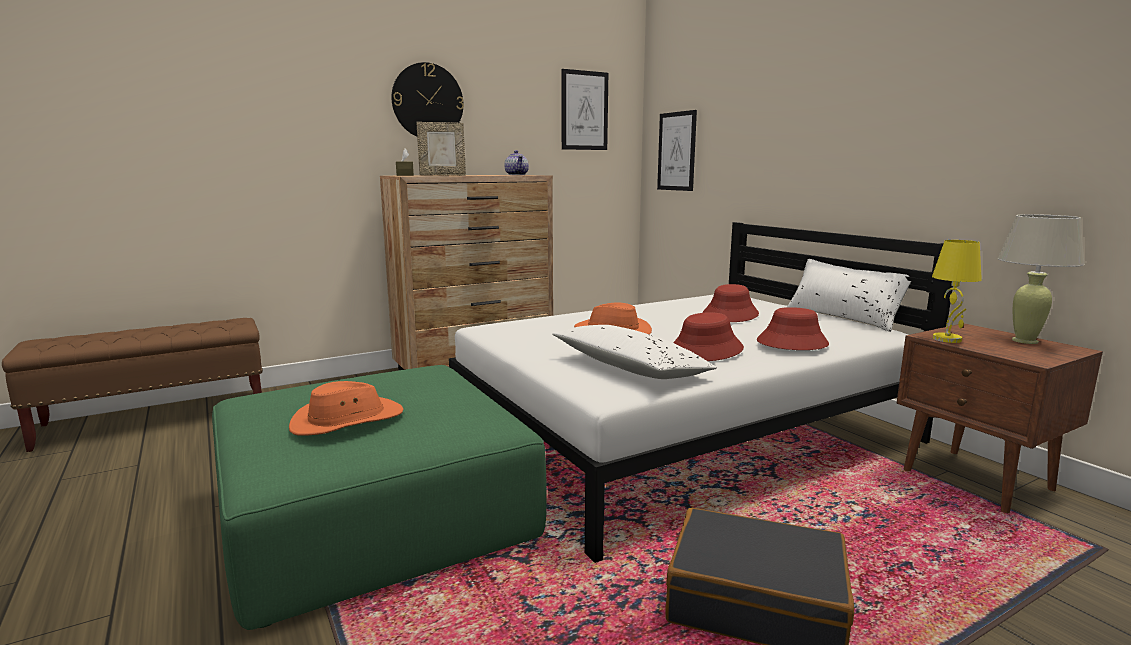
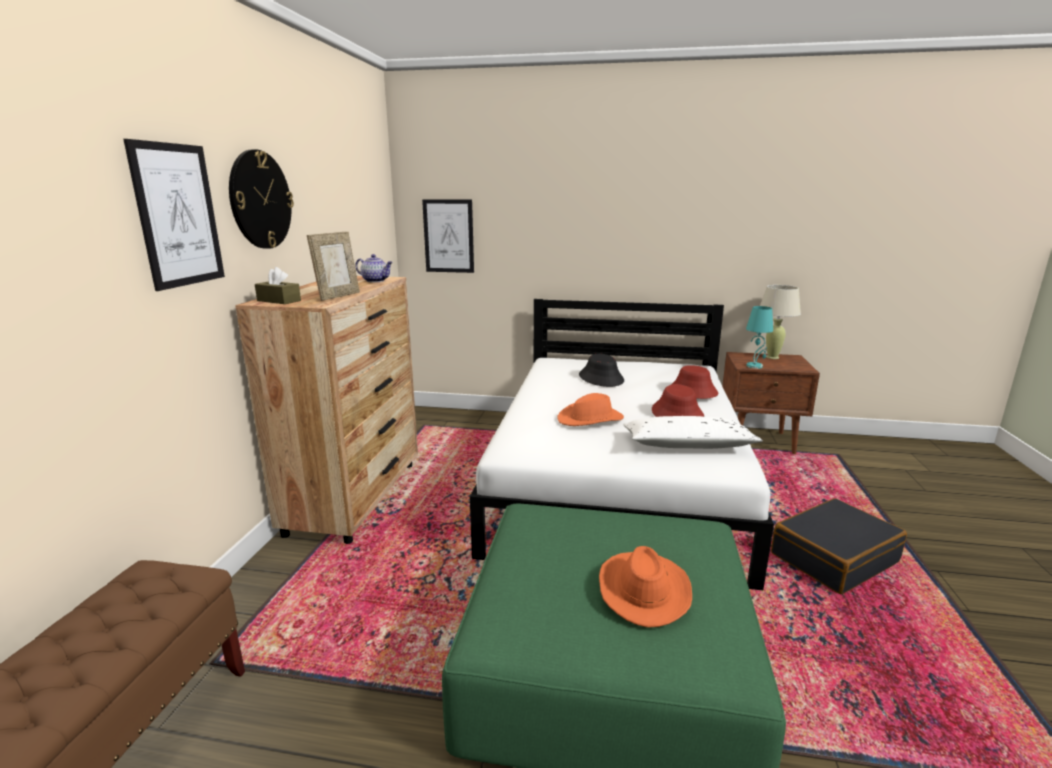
camera: 50 degrees left, 5 degrees up
(584, 110) = (364, 198): picture -> picture (178, 215)
(730, 314) = (601, 378): red hat -> black hat
(843, 317) = (650, 361): white pillow -> none
(948, 339) = (755, 366): yellow table lamp -> turquoise table lamp

